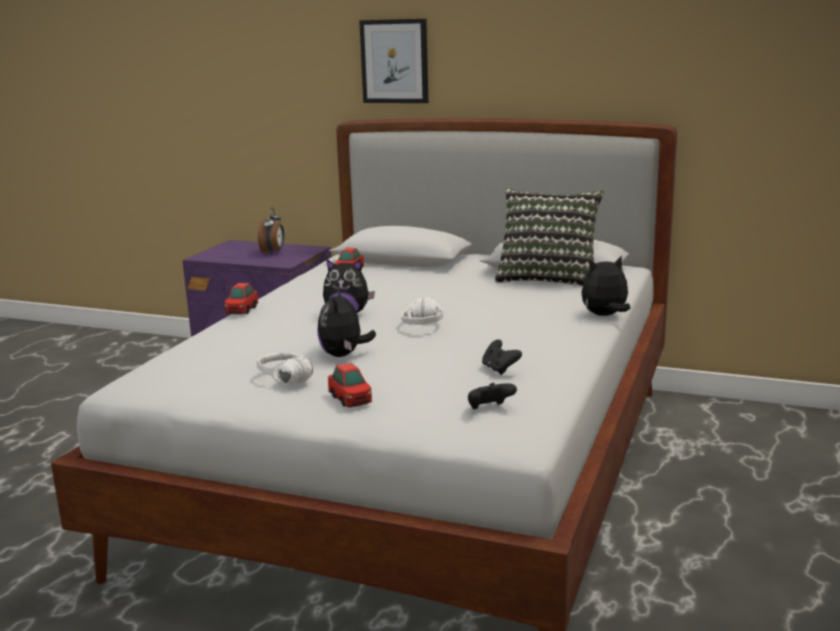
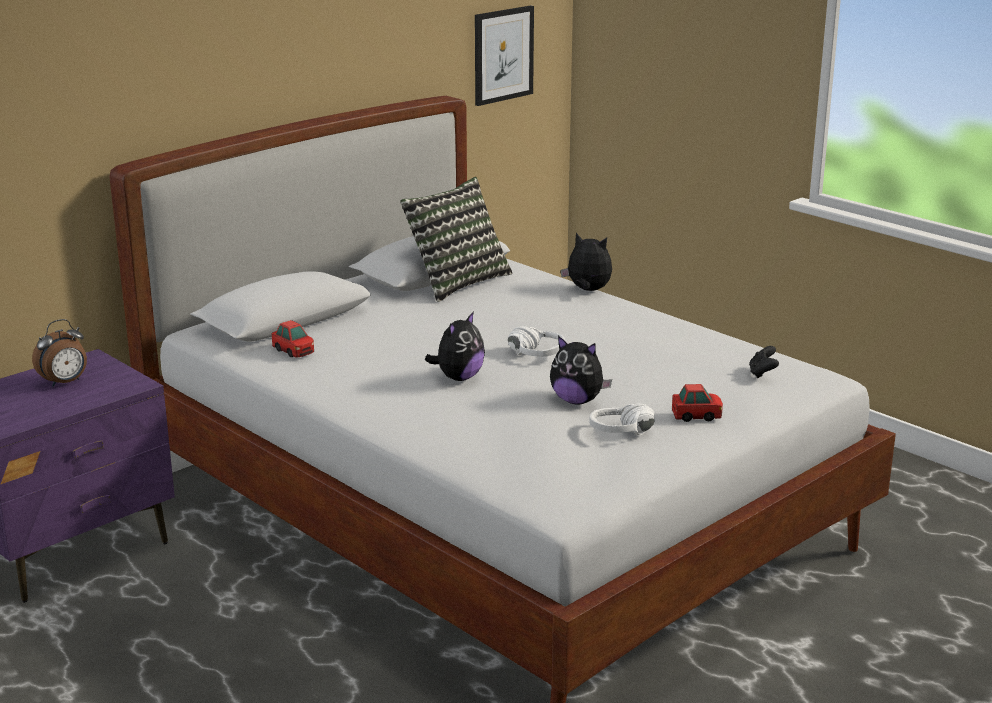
camera: 65 degrees left, 5 degrees up
(241, 310) = (370, 424): toy car -> none
(273, 252) = (65, 382): alarm clock -> alarm clock turned 105 degrees clockwise
(394, 61) = (162, 74): picture -> picture (503, 55)
(499, 369) = (683, 352): black game controller -> none
(605, 316) = (588, 290): plush toy -> plush toy turned 105 degrees clockwise

